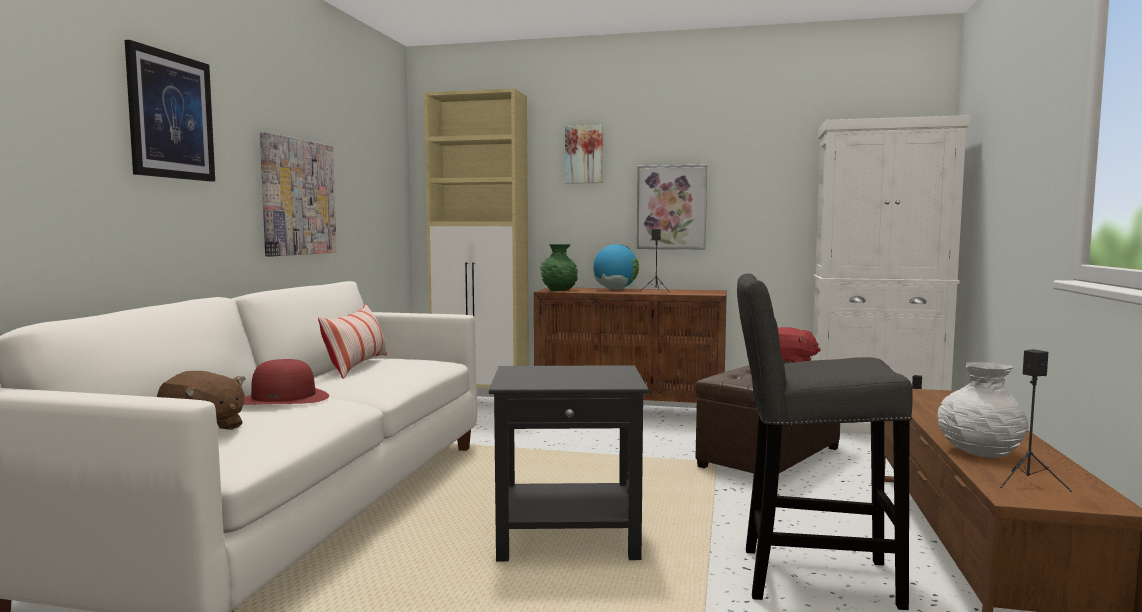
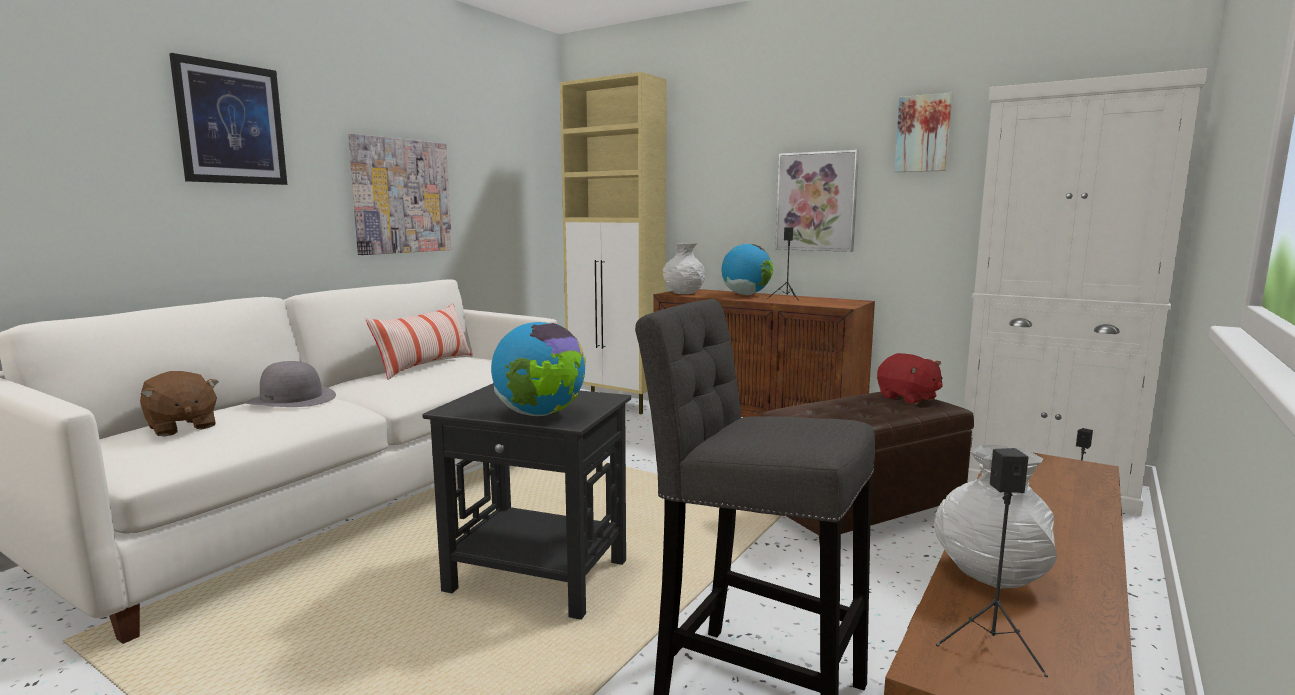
camera: 20 degrees right, 5 degrees up
(284, 398) = (292, 399): red hat -> grey hat
(559, 290) = (684, 293): green vase -> white vase
(584, 154) = (724, 142): picture -> picture (923, 134)
(593, 381) = (540, 414): none -> globe

